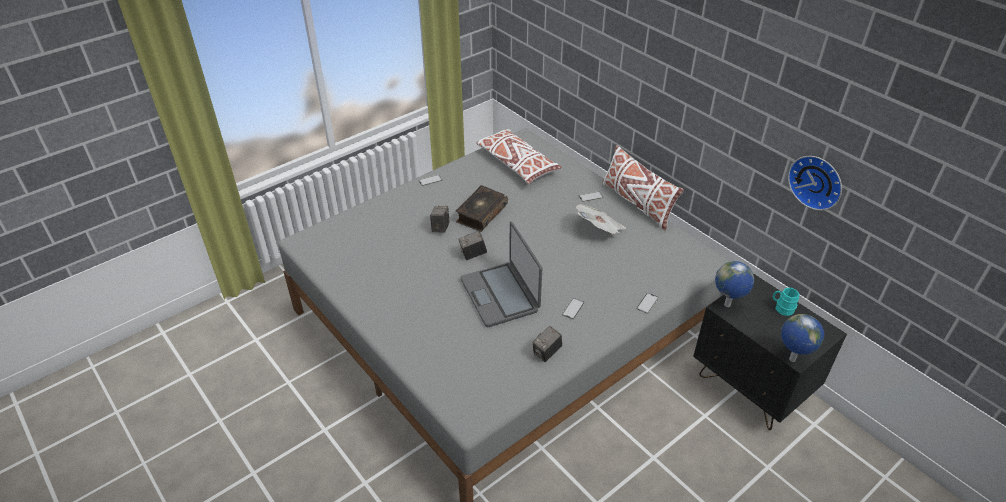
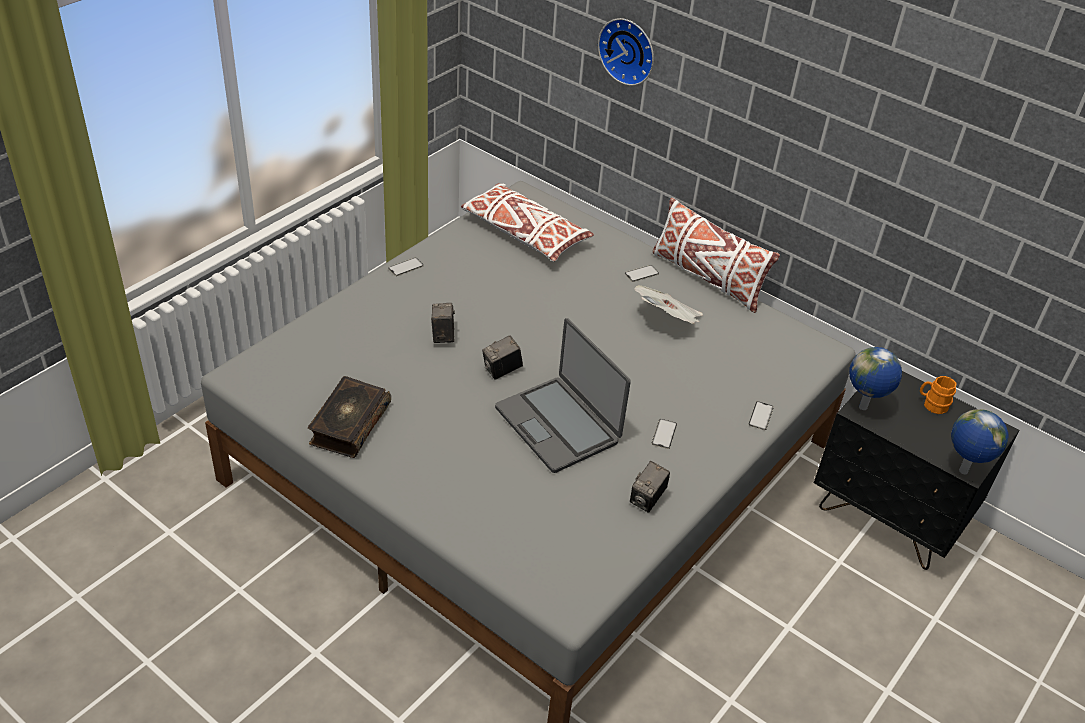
camera: 15 degrees left, 0 degrees up
(481, 214) = (495, 310): book -> book (349, 425)
(782, 308) = (932, 404): turquoise mug -> orange mug
(817, 181) = (978, 231): wall clock -> wall clock (628, 50)

